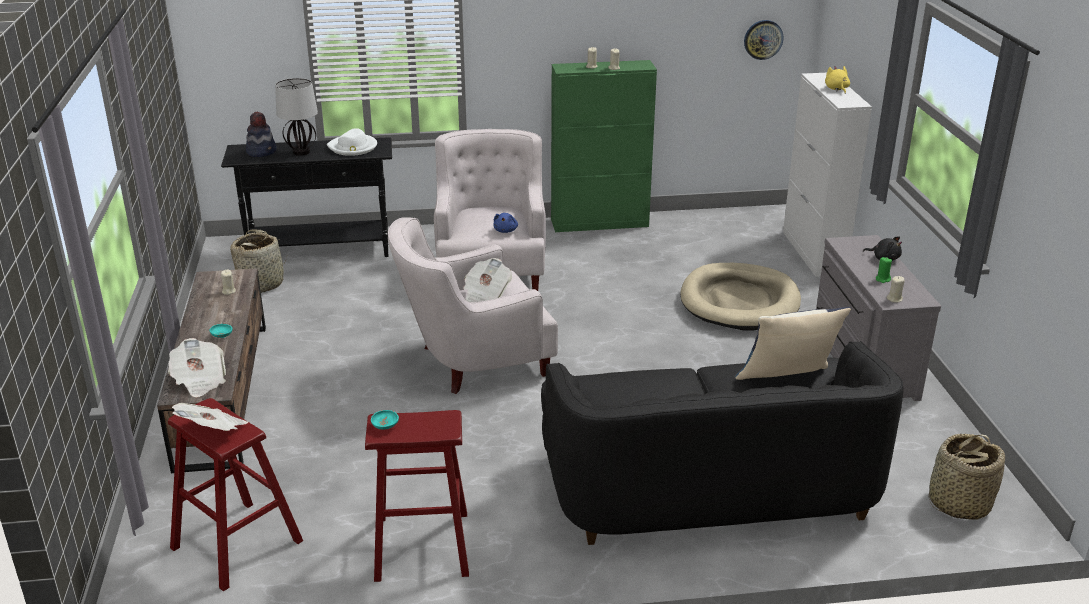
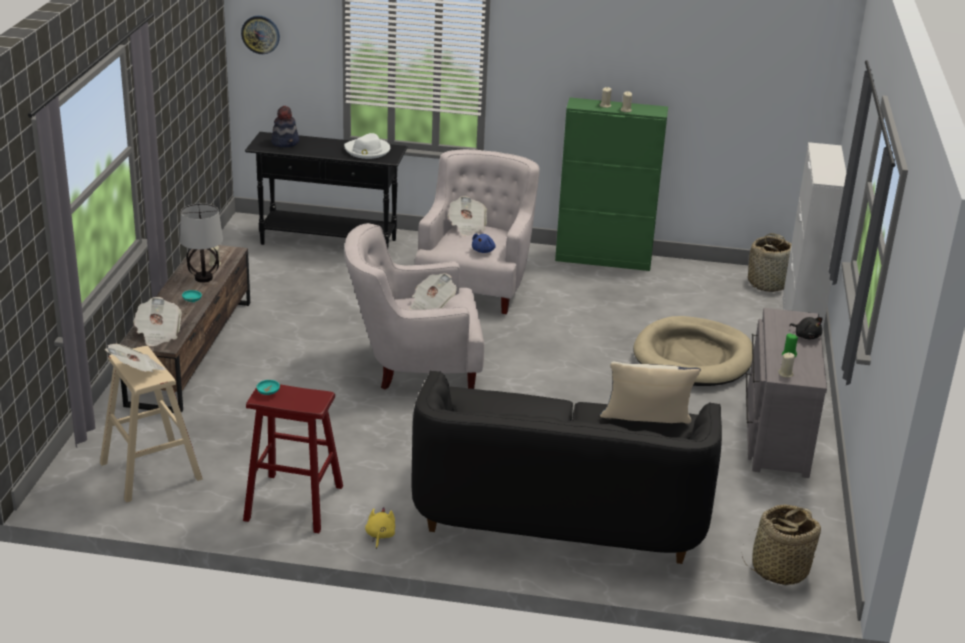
camera: 15 degrees right, 0 degrees up
(236, 544) = (150, 471): red stool -> beige stool
(261, 283) = (264, 263): basket -> basket (768, 283)
(302, 152) = (320, 148): table lamp -> table lamp (204, 278)
(475, 210) = (467, 227): none -> newspaper
(763, 39) = (788, 101): wall clock -> wall clock (260, 34)
(836, 89) = (829, 164): yellow plush toy -> yellow plush toy (380, 536)

